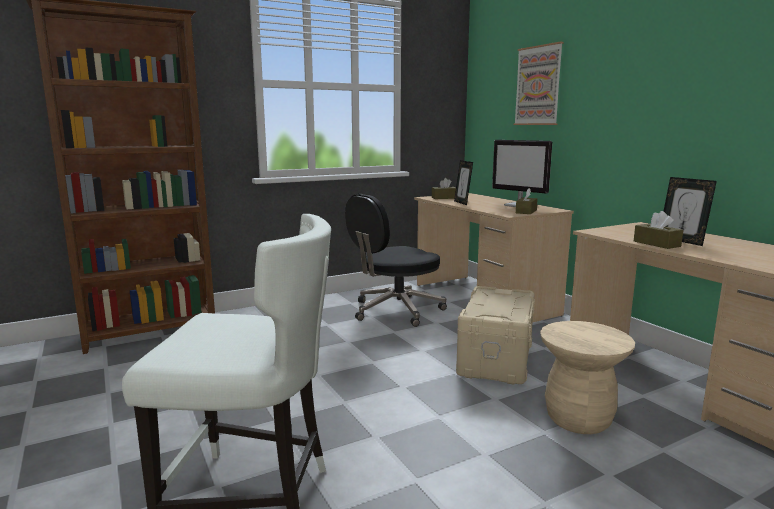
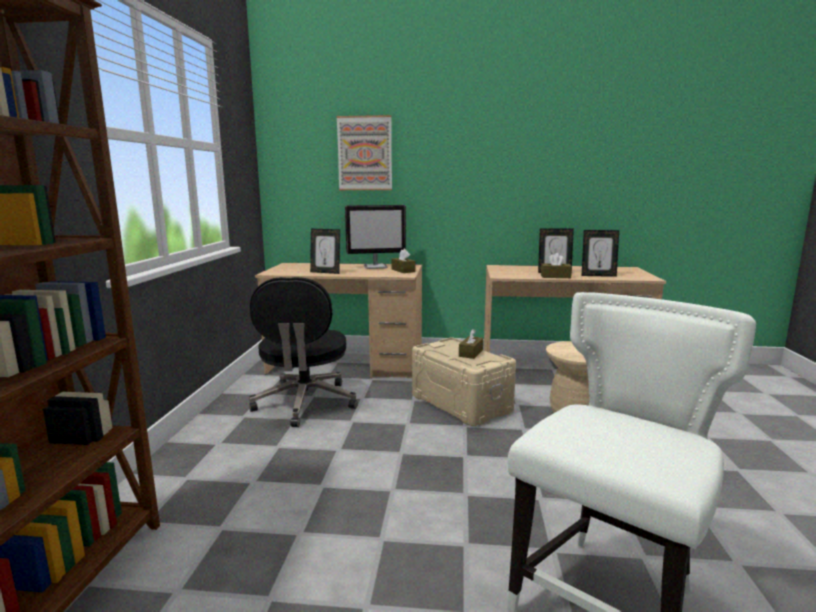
camera: 55 degrees left, 0 degrees up
(444, 198) = (287, 271): brown tissue box -> brown tissue box (471, 353)
(727, 255) = (598, 275): none -> picture frame

